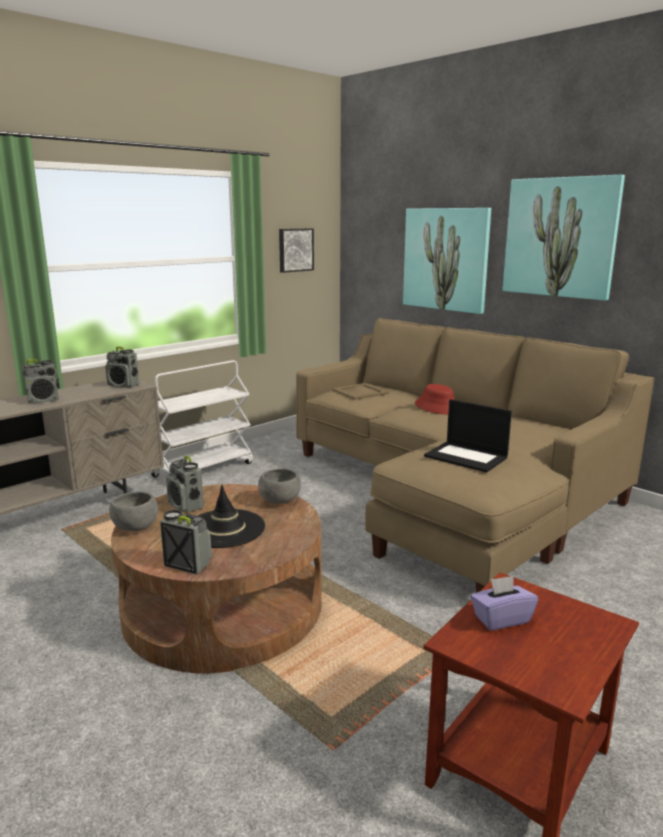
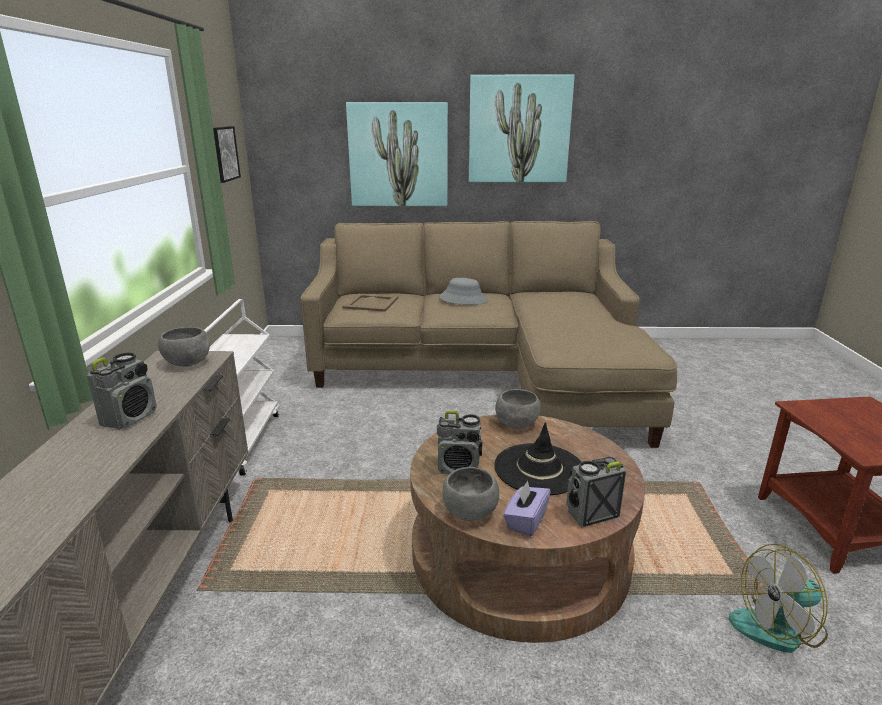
camera: 45 degrees left, 5 degrees up
(123, 385) = (188, 363): radio -> grey bowl
(286, 767) = (778, 627): none -> fan
(437, 407) = (463, 299): red hat -> grey hat
(467, 457) = (588, 331): laptop -> none
(501, 619) = (843, 428): purple tissue box -> purple tissue box (525, 521)

